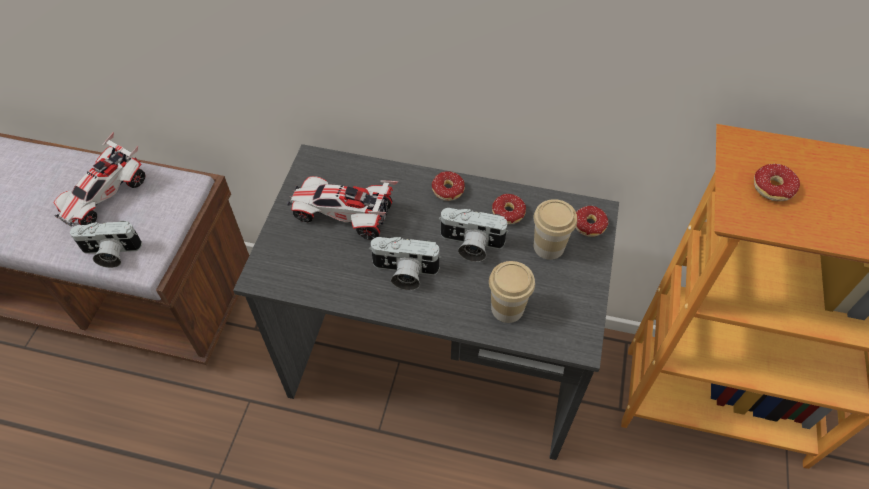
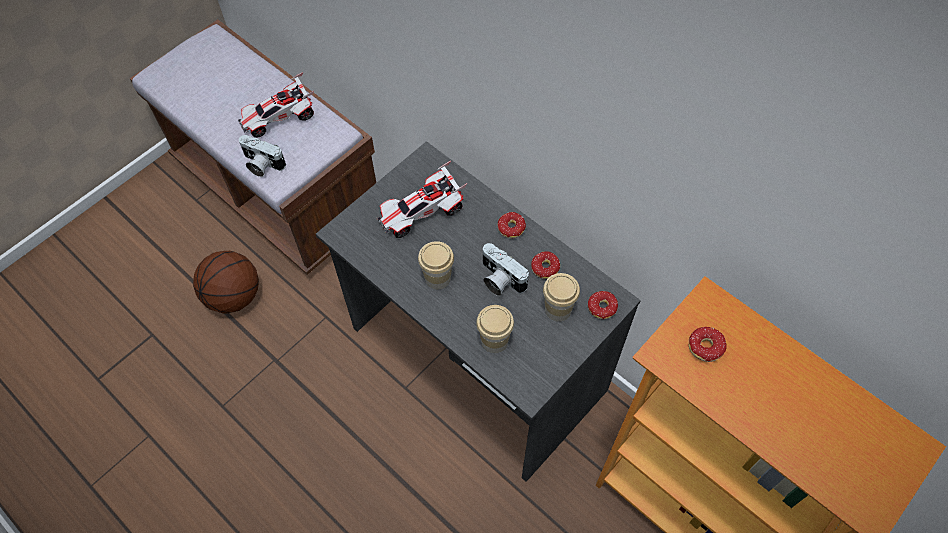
camera: 30 degrees right, 5 degrees up
(128, 429) = (234, 295): none -> basketball
(344, 215) = (422, 213): toy car -> toy car turned 75 degrees counterclockwise
(404, 273) = (437, 278): camera -> cup

